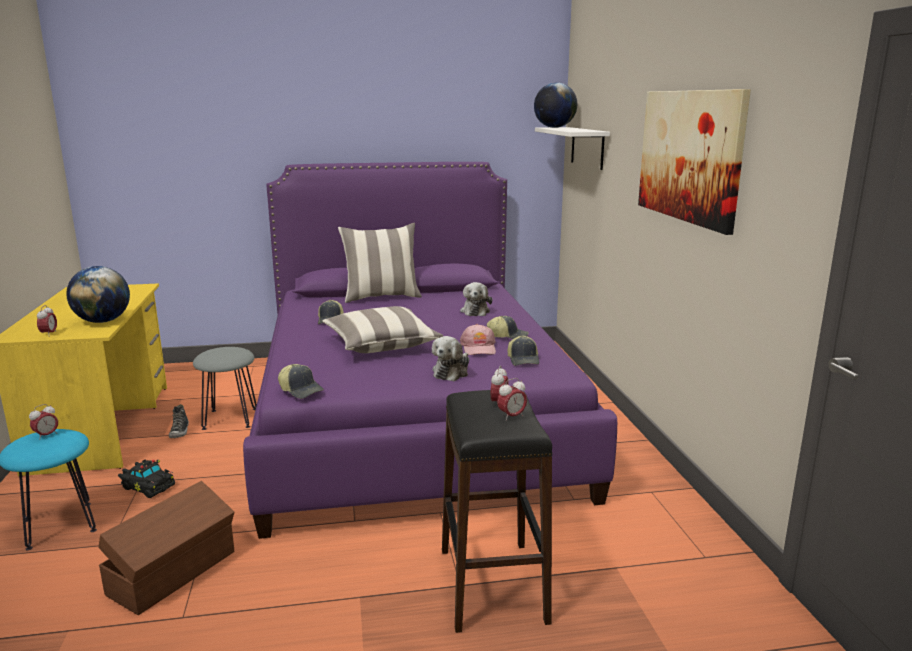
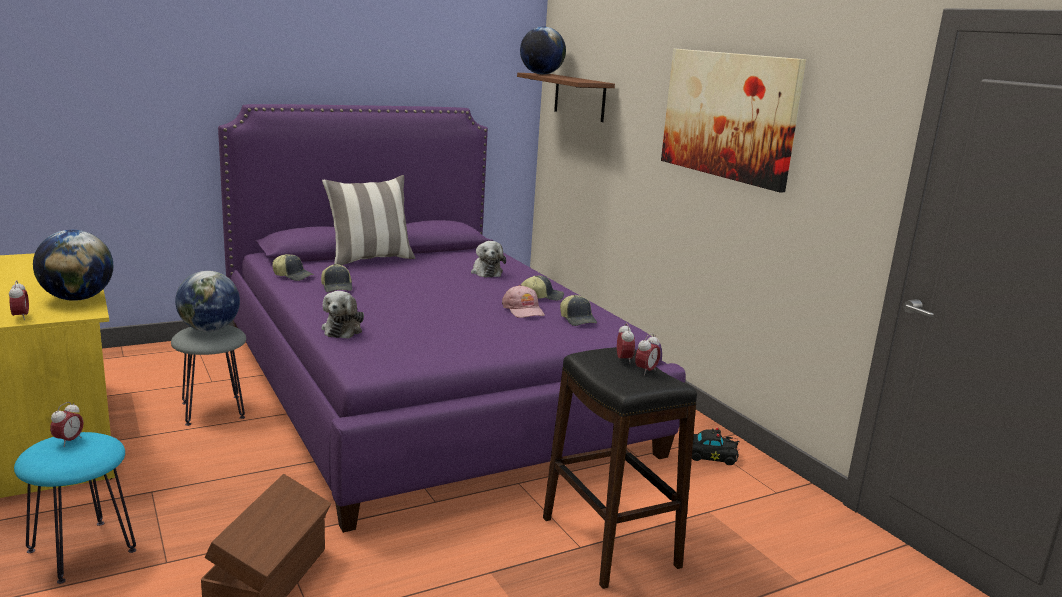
camera: 20 degrees left, 0 degrees up
(148, 486) = (165, 494): black toy car -> black toy car (708, 455)
(180, 432) = (159, 430): shoe -> none
(224, 351) = (209, 329): none -> globe
(301, 390) = (379, 364): cap -> cap (293, 276)
(381, 345) = (420, 312): pillow -> none
(452, 372) = (518, 336): plush toy -> plush toy (343, 329)
(587, 147) = (579, 97): white shelf -> brown shelf

